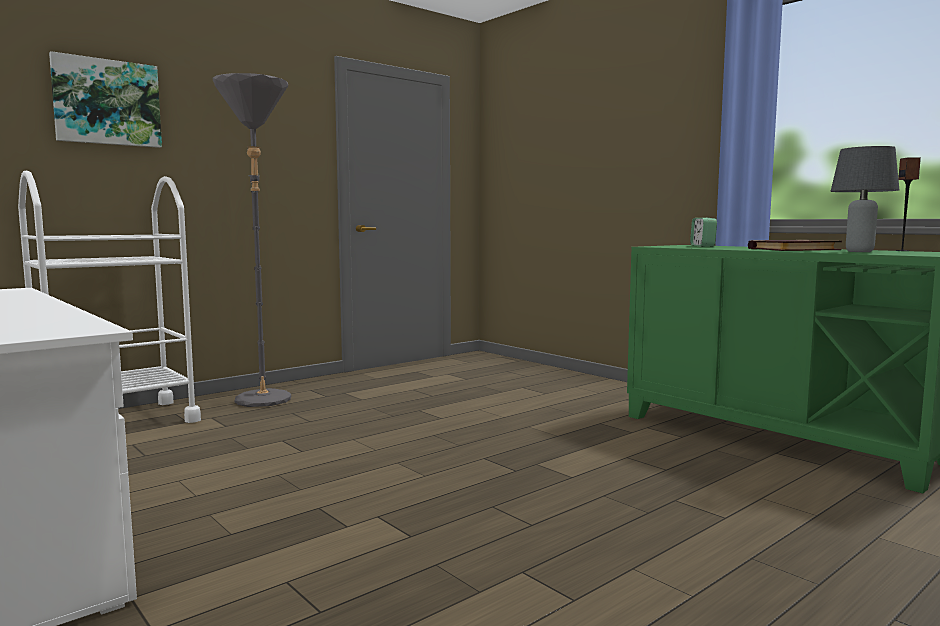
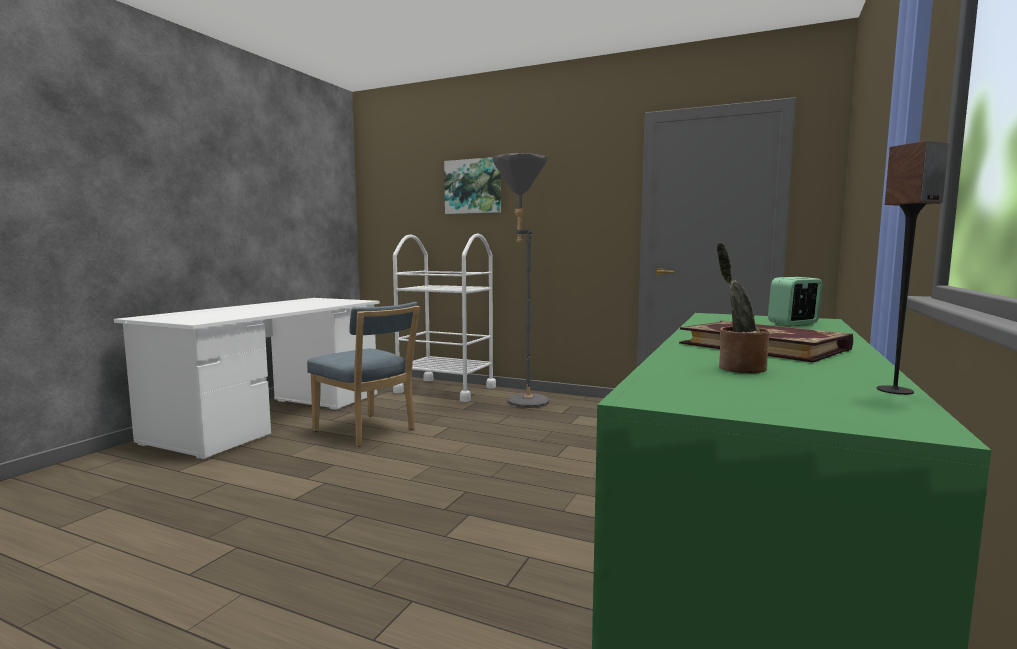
camera: 65 degrees right, 0 degrees up
(214, 479) = (367, 431): none -> blue chair
(859, 251) = (738, 368): grey table lamp -> potted plant

